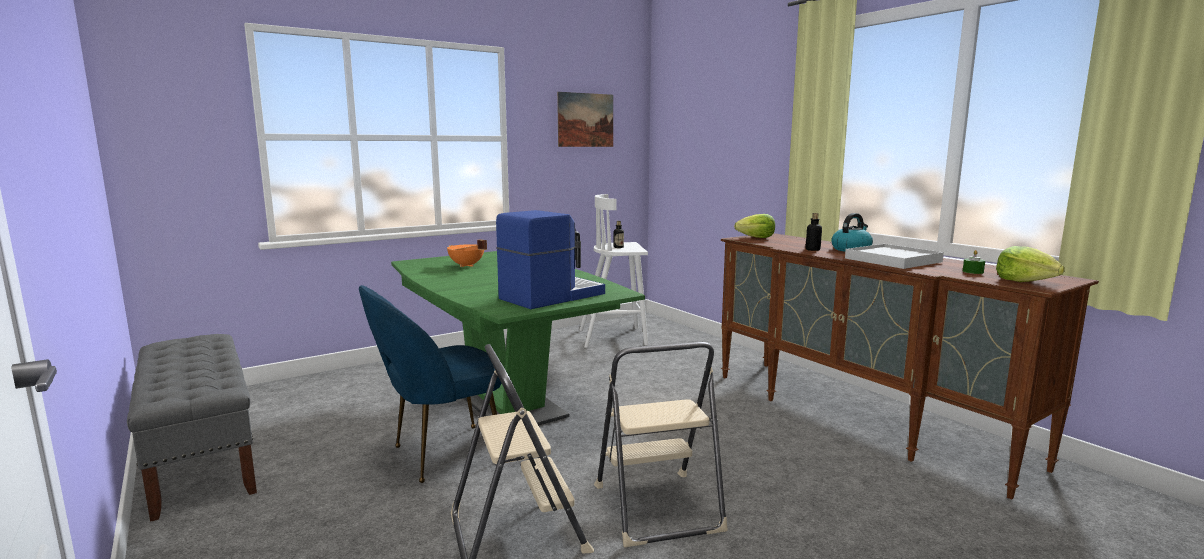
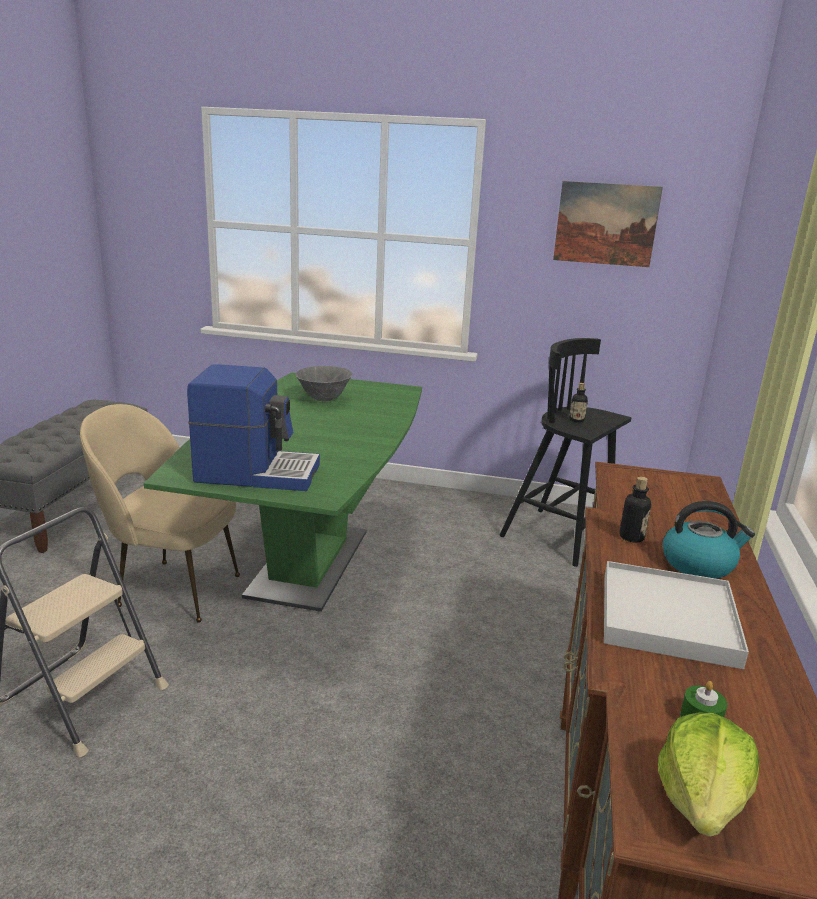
camera: 45 degrees right, 10 degrees up
(439, 455) = (171, 589): blue chair -> beige chair
(466, 265) = (324, 399): orange cooking pot -> grey bowl
(615, 337) = (560, 537): white stool -> black stool
(658, 510) = (189, 761): beige step ladder -> none
(756, 238) = (648, 479): lettuce -> none

